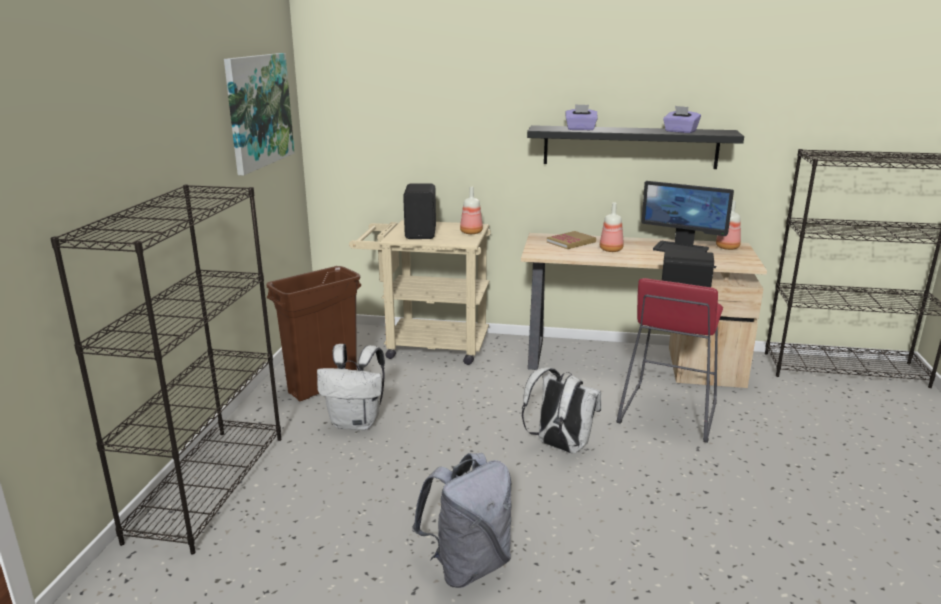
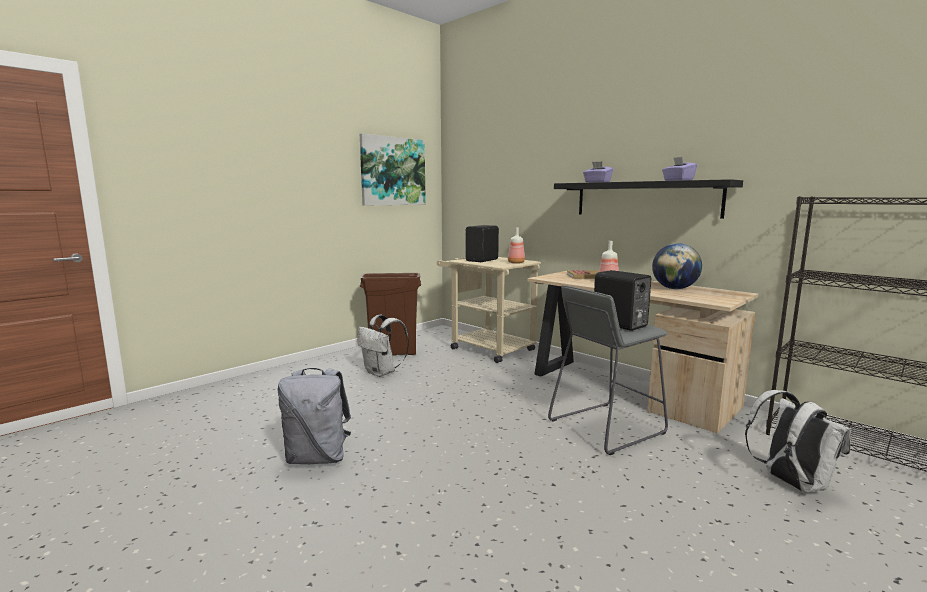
camera: 35 degrees right, 10 degrees down
(209, 485) = (270, 378): black bookcase -> none
(559, 446) = (483, 420): white backpack -> white backpack (790, 483)
(668, 413) = (606, 427): red stool -> grey stool
(681, 249) = (674, 288): monitor -> globe
(728, 248) = (725, 293): bottle -> none

